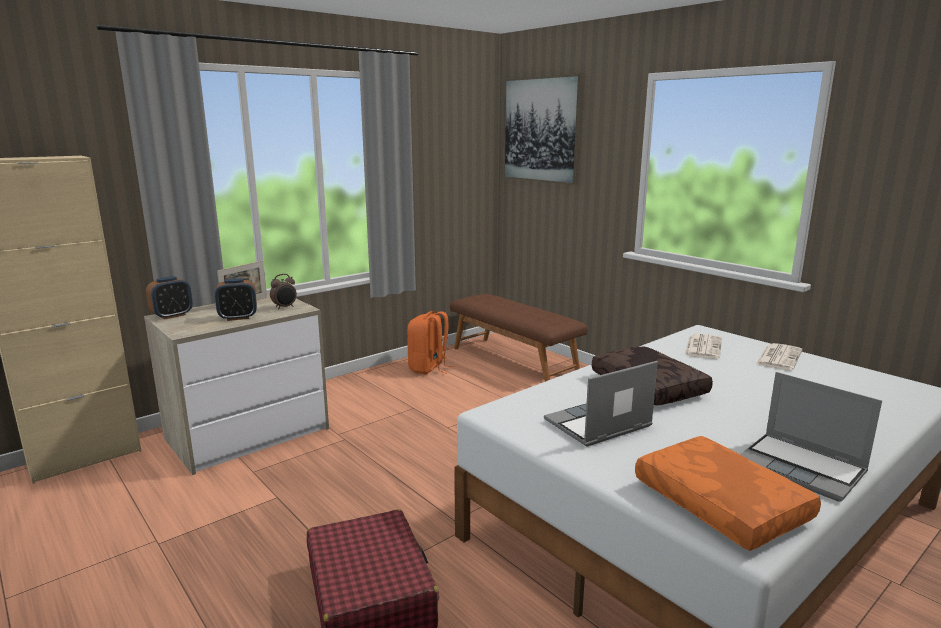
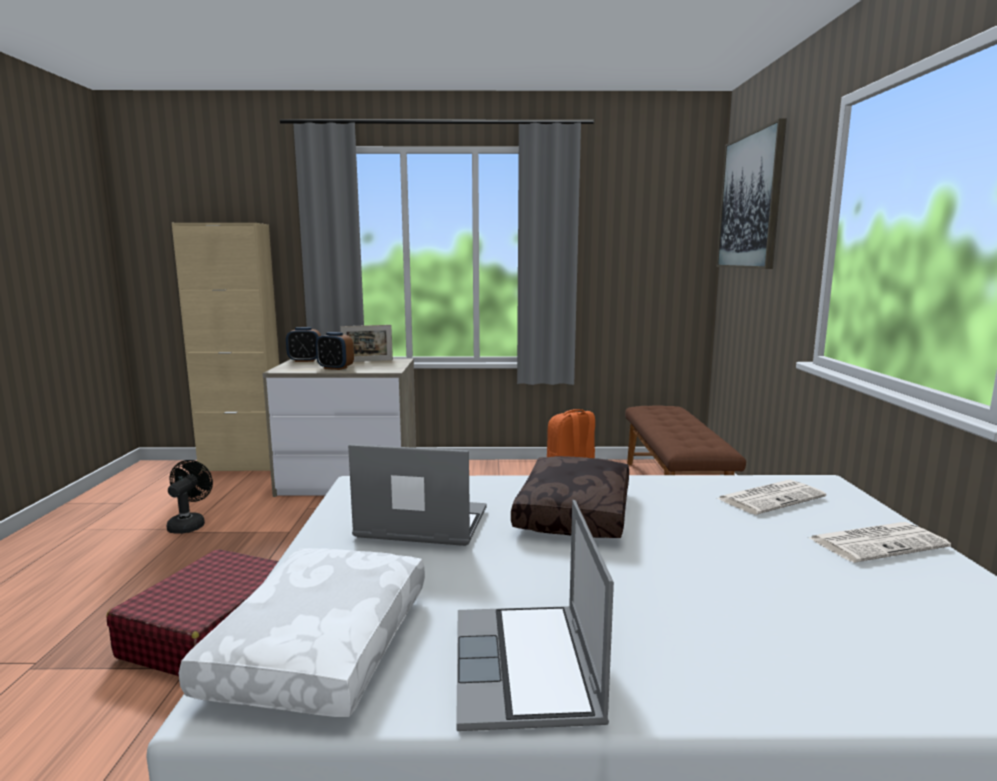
camera: 40 degrees right, 5 degrees down
(149, 535) = (189, 524): none -> black fan
(285, 307) = (383, 367): alarm clock -> none
(717, 504) = (319, 644): orange pillow -> white pillow

